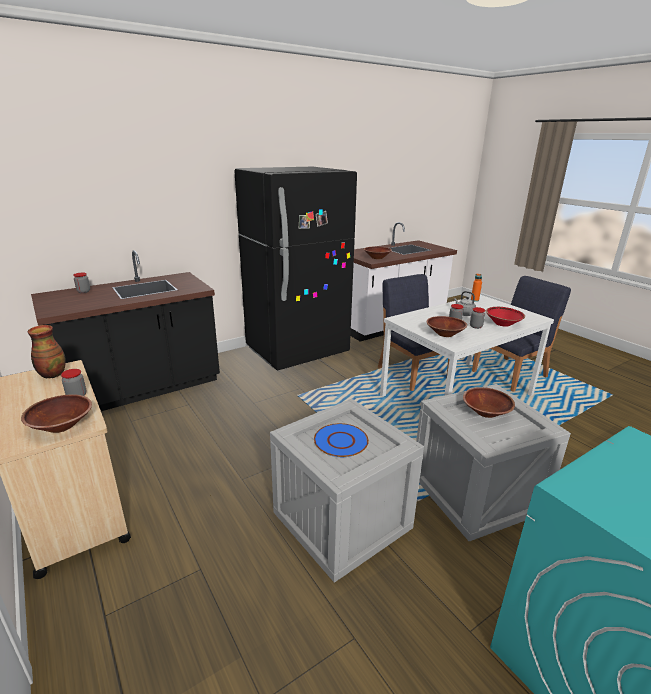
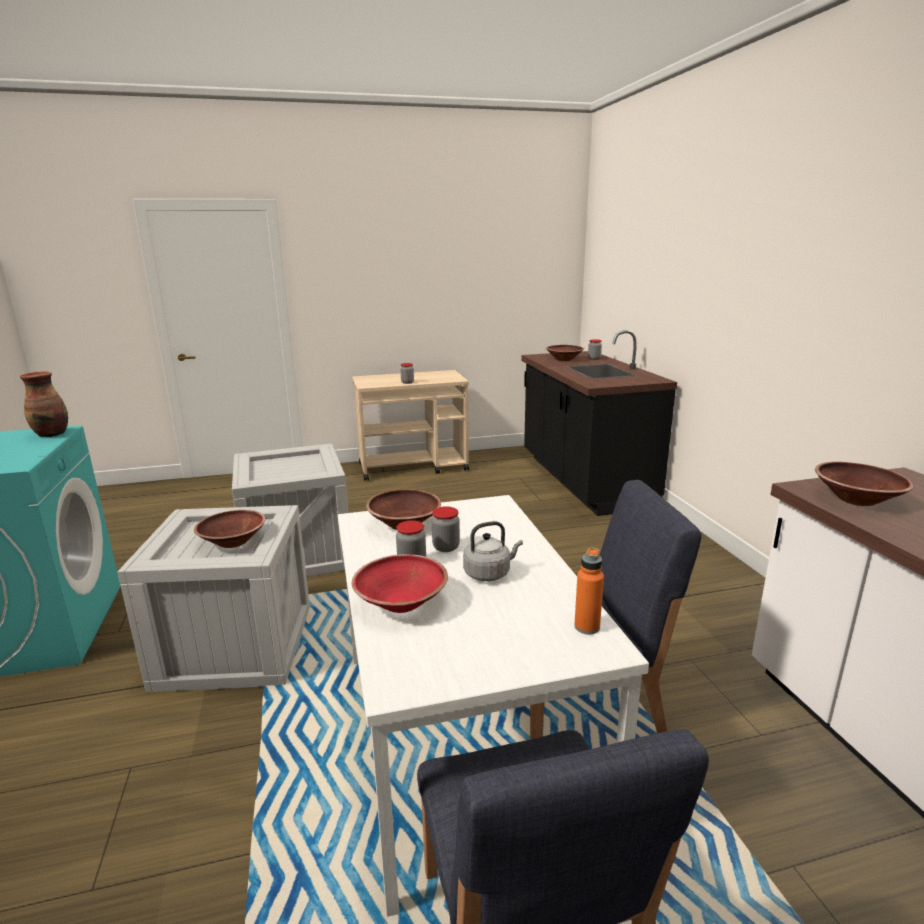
camera: 110 degrees right, 5 degrees down
(52, 374) = (448, 377): vase -> vase (52, 434)
(61, 425) = (372, 382): brown bowl -> brown bowl (564, 359)
(297, 351) = (696, 583): black fridge -> none
(340, 441) = (291, 467): blue plate -> none

